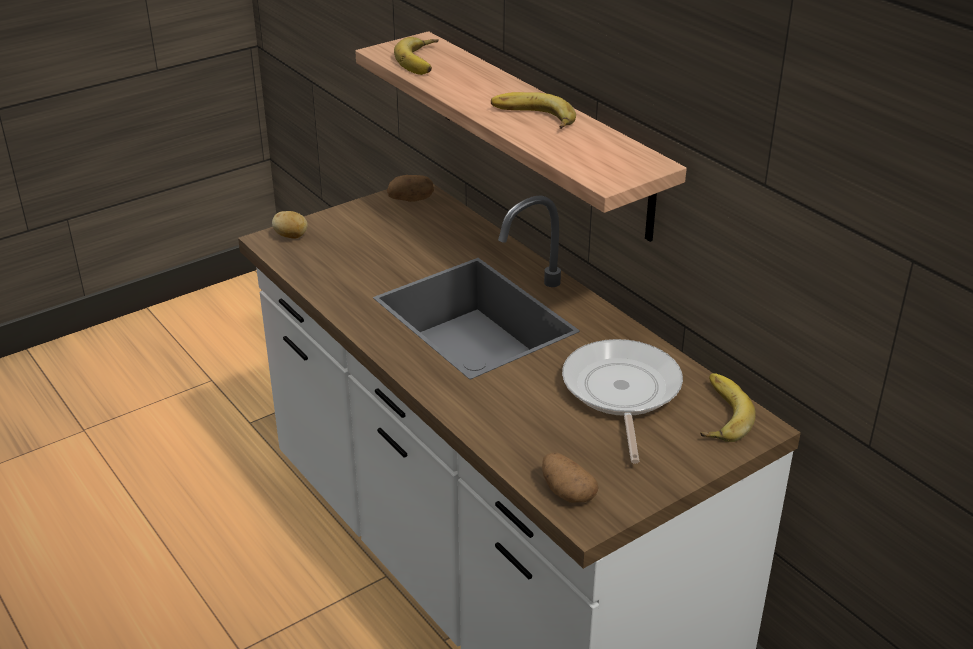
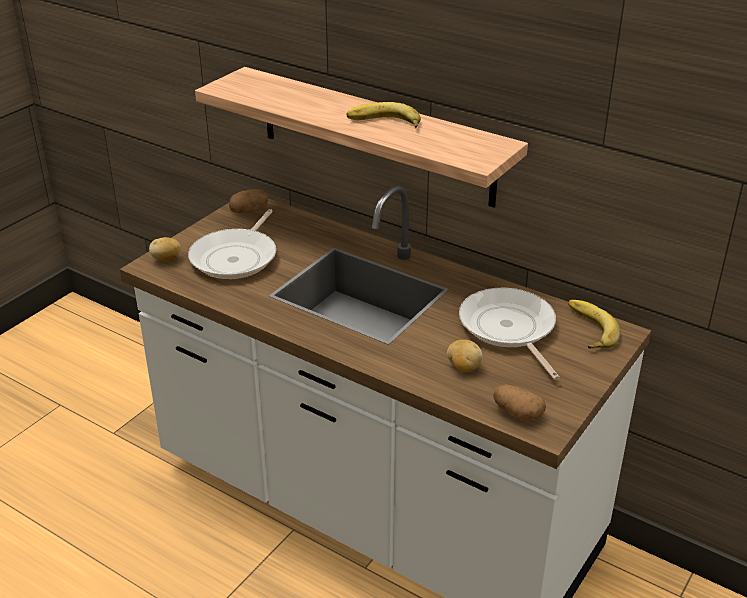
camera: 20 degrees left, 0 degrees up
(365, 248) = (236, 257): none -> frying pan
(424, 61) = (261, 91): banana -> none
(538, 424) = (463, 367): none -> potato

